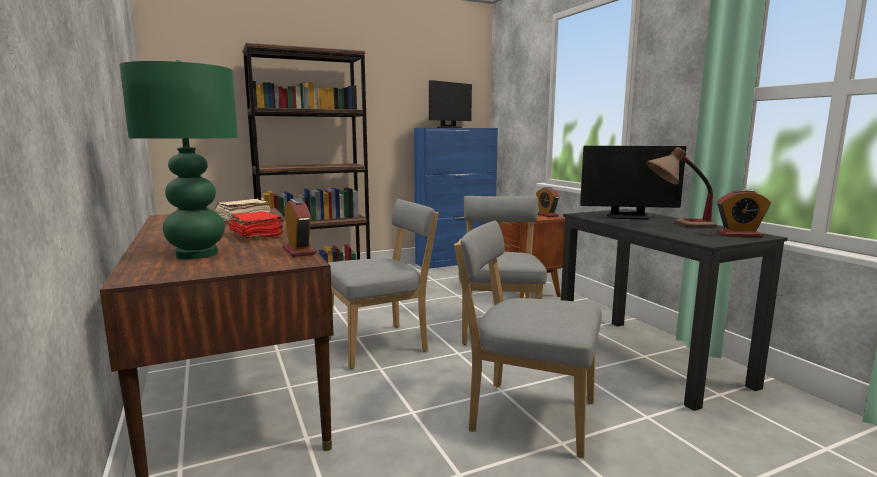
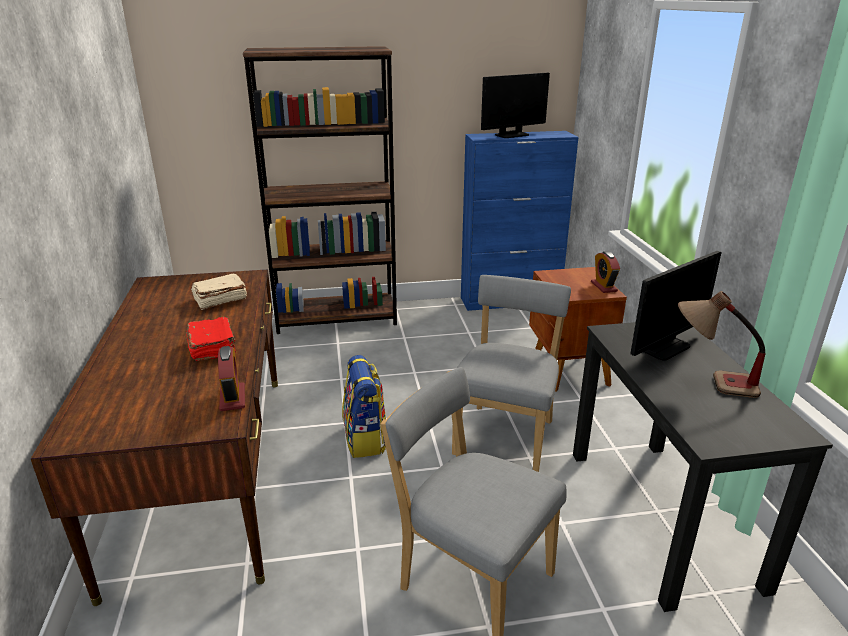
camera: 15 degrees right, 15 degrees up
(197, 254) = (138, 390): green table lamp -> none
(381, 344) = (366, 439): grey chair -> backpack
(627, 217) = (664, 347): monitor -> monitor turned 60 degrees counterclockwise
(739, 235) = (770, 427): alarm clock -> none

